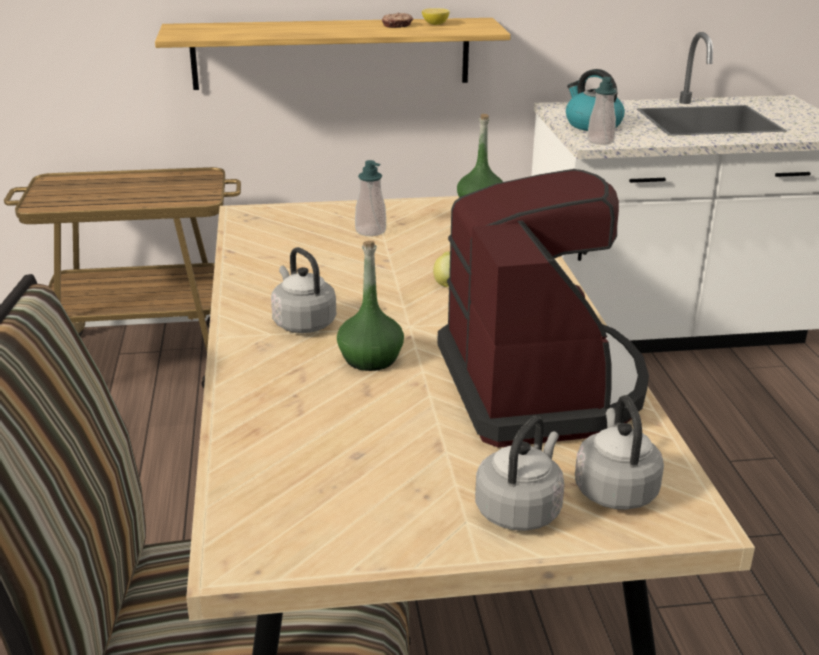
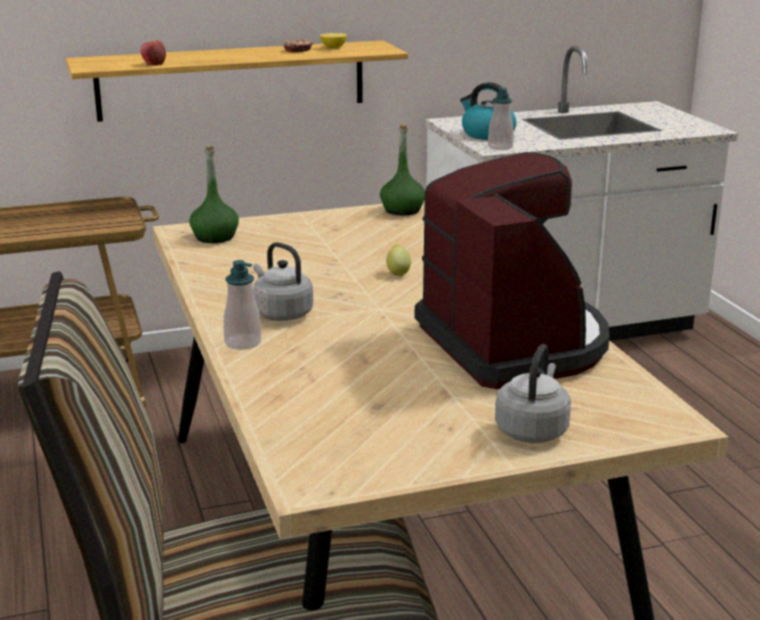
camera: 10 degrees left, 5 degrees down
(242, 34) = (154, 63): none -> apple
(370, 231) = (309, 237): soap dispenser -> soap dispenser (243, 343)
(370, 359) = (356, 335): green bottle -> green bottle (214, 237)
(614, 489) = (604, 409): grey kettle -> none

